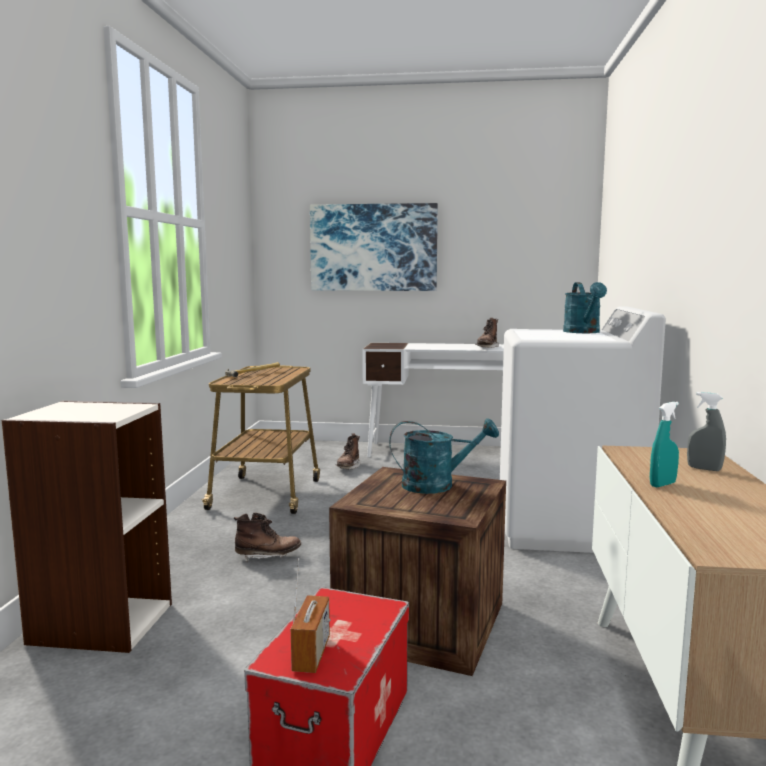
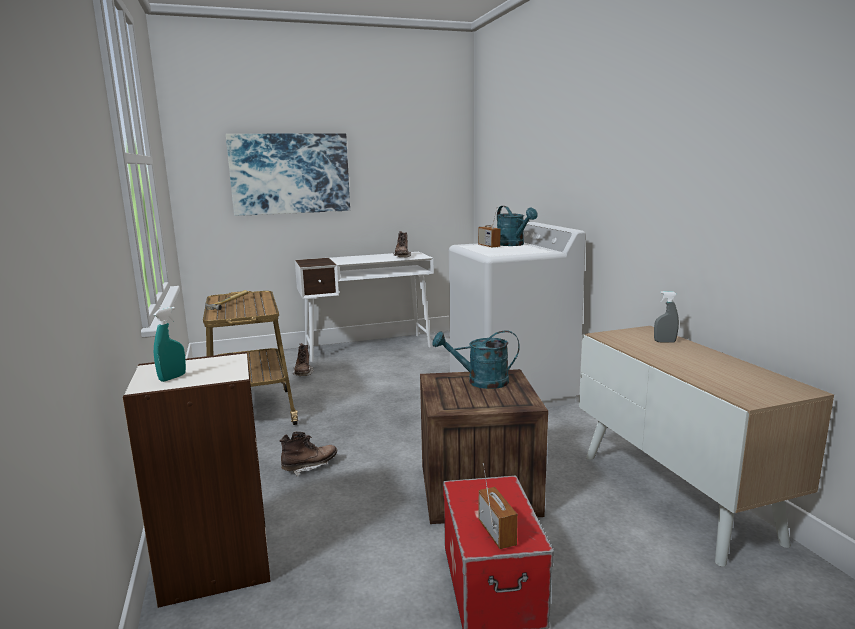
camera: 25 degrees left, 5 degrees up
(437, 485) = (480, 382): turquoise watering can -> turquoise watering can turned 150 degrees counterclockwise
(548, 331) = (489, 246): none -> radio
(662, 484) = (660, 358): turquoise spray bottle -> turquoise spray bottle (172, 377)

